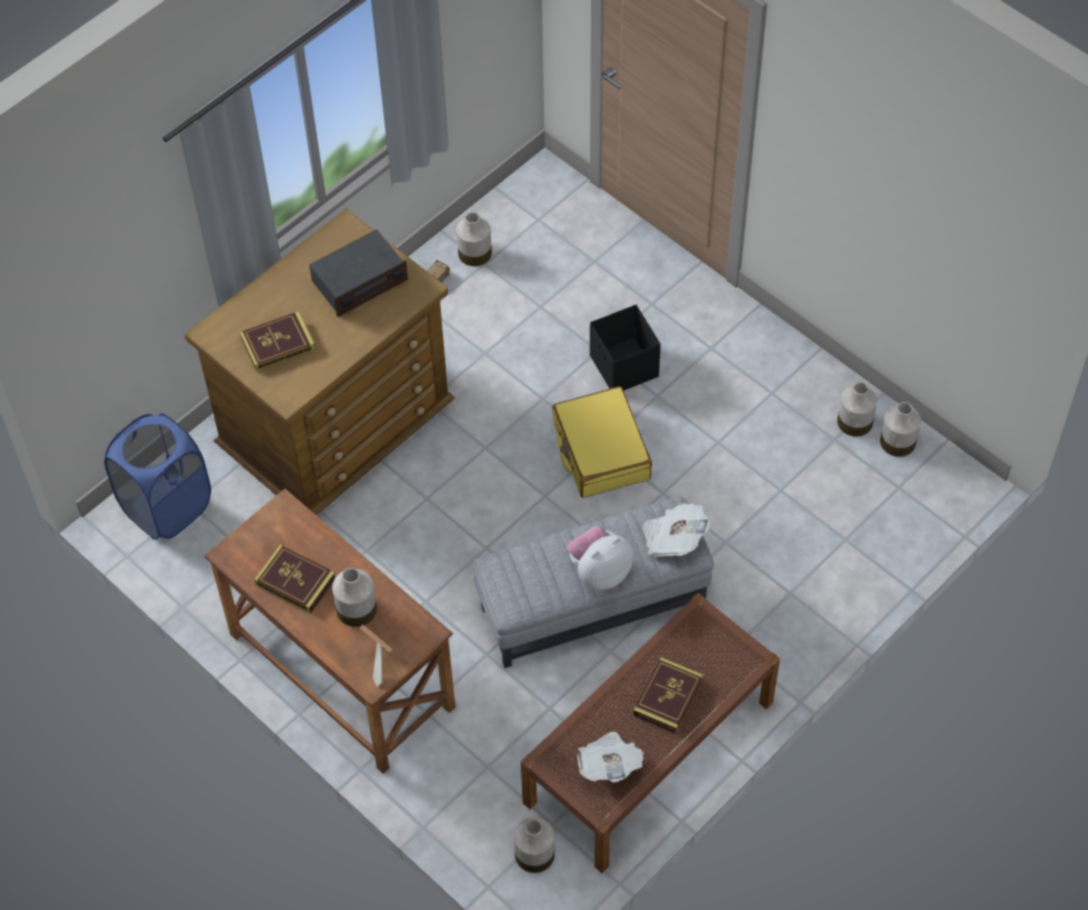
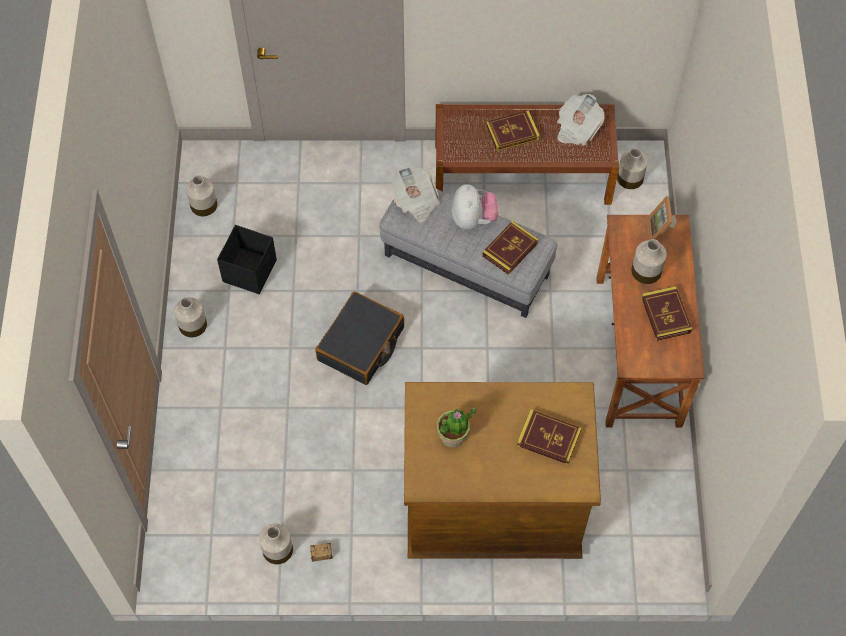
camera: 135 degrees left, 5 degrees up
(167, 506) = (647, 547): blue laundry basket -> none
(359, 281) = (453, 436): radio -> potted plant
(531, 573) = (510, 249): none -> book
(600, 451) = (361, 344): yellow suitcase -> black suitcase
(600, 571) = (473, 219): plush toy -> plush toy turned 105 degrees counterclockwise
(624, 367) = (286, 382): black storage box -> black storage box (250, 270)
(855, 422) = (209, 234): beige vase -> beige vase (192, 324)

